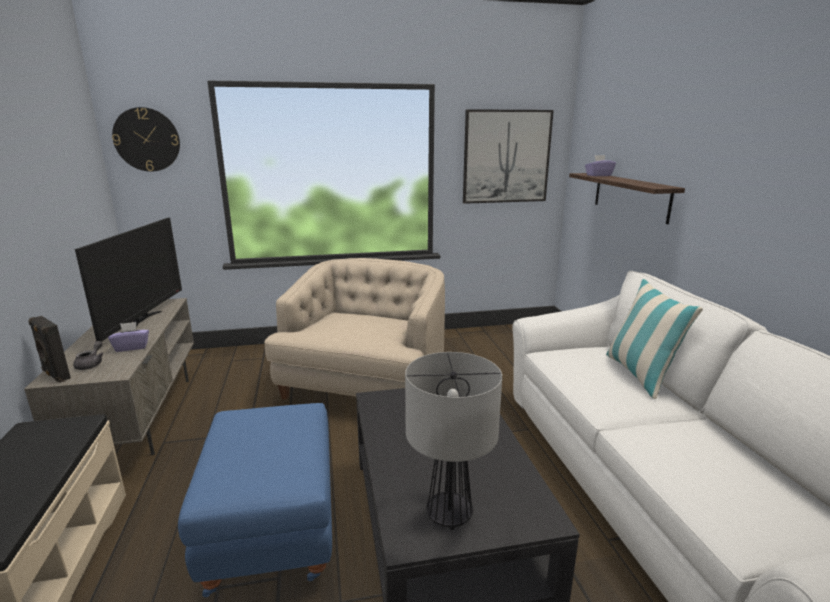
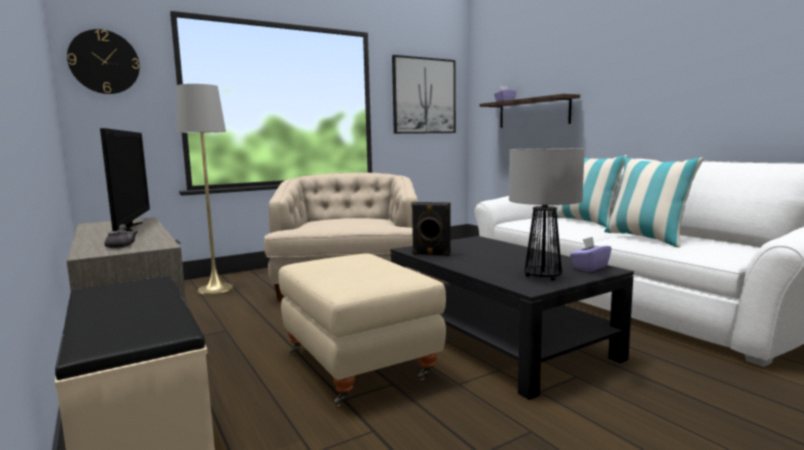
camera: 20 degrees left, 10 degrees down
(55, 375) = (90, 252): black speaker -> black speaker (431, 254)
(132, 347) = (149, 236): purple tissue box -> purple tissue box (589, 267)
(244, 367) = (215, 289): none -> grey floor lamp
(274, 532) = (360, 364): blue ottoman -> beige ottoman
(679, 445) = (646, 238): none -> pillow

